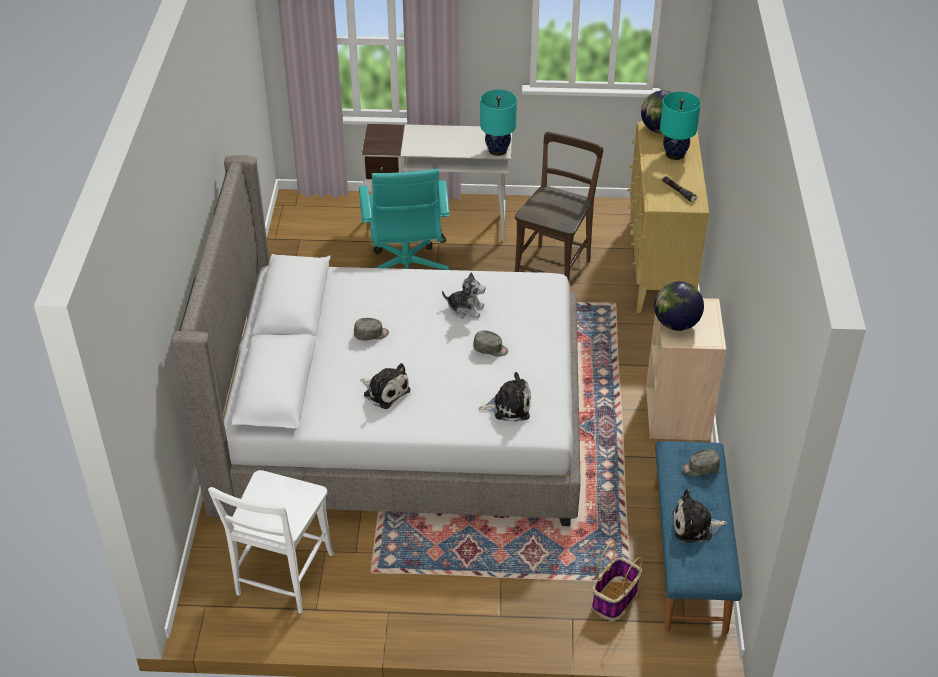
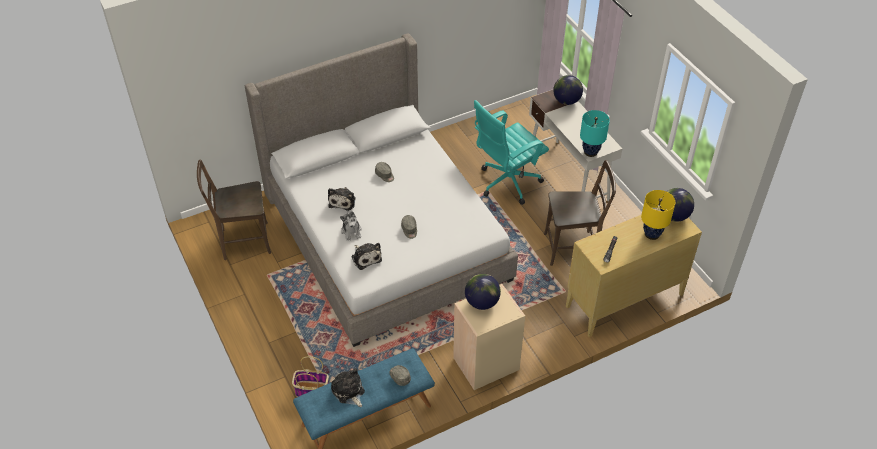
camera: 60 degrees right, 5 degrees up
(282, 578) = (242, 241): white chair -> brown chair
(396, 132) = (566, 101): none -> globe
(465, 309) = (436, 204): plush toy -> plush toy (351, 231)
(675, 154) = (652, 234): turquoise table lamp -> yellow table lamp

